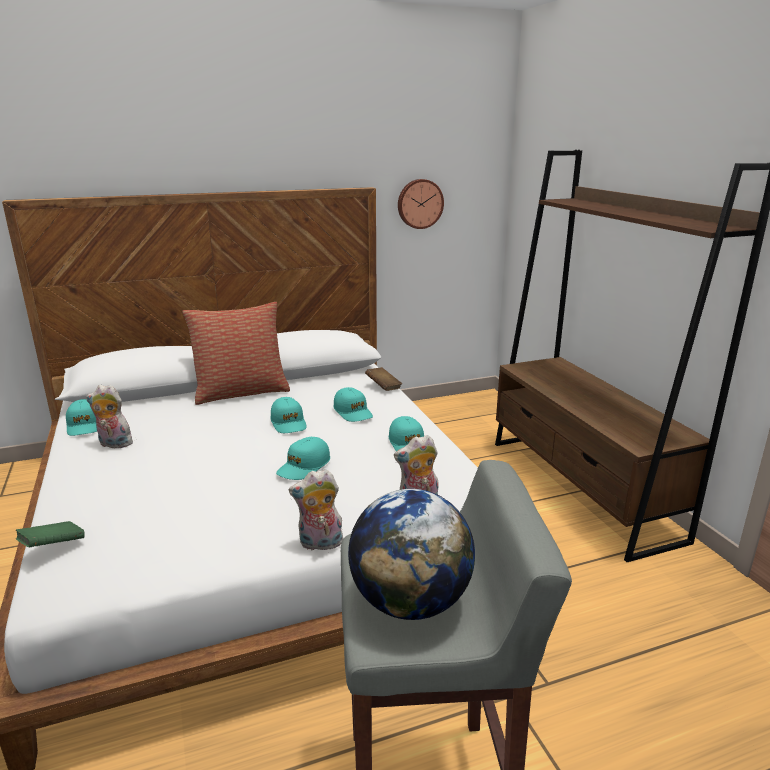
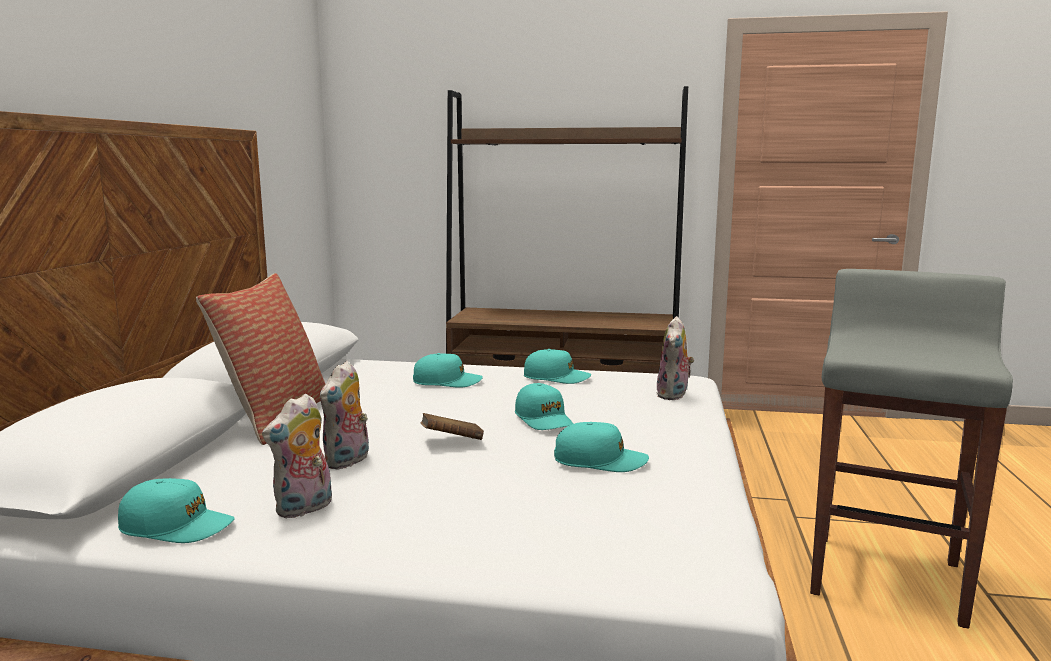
camera: 60 degrees left, 10 degrees down
(53, 546) = (601, 564): green book -> none
(288, 423) = (427, 407): turquoise cap -> turquoise cap (600, 461)
(320, 544) = (708, 437): plush toy -> plush toy (348, 461)
(383, 387) = (403, 363): brown book -> brown book (452, 442)
(410, 602) = (937, 355): globe -> none
(419, 203) = (272, 158): wall clock -> none

